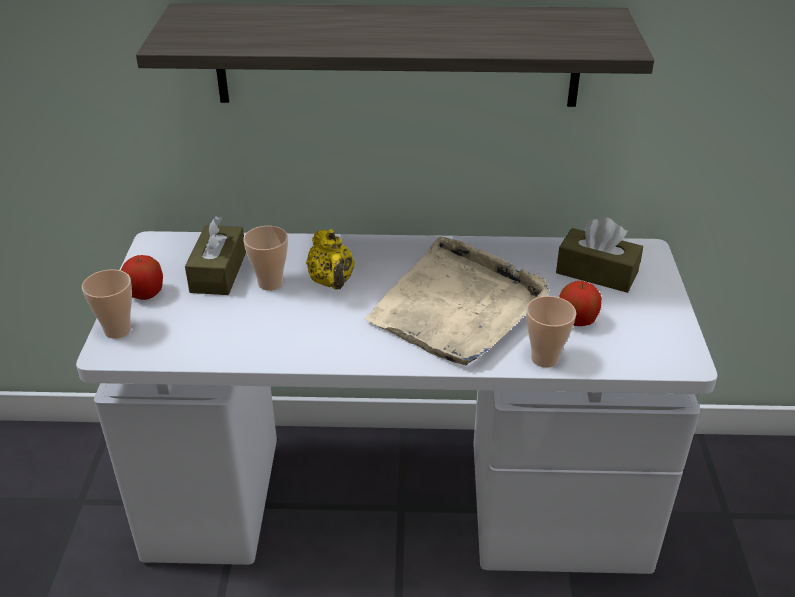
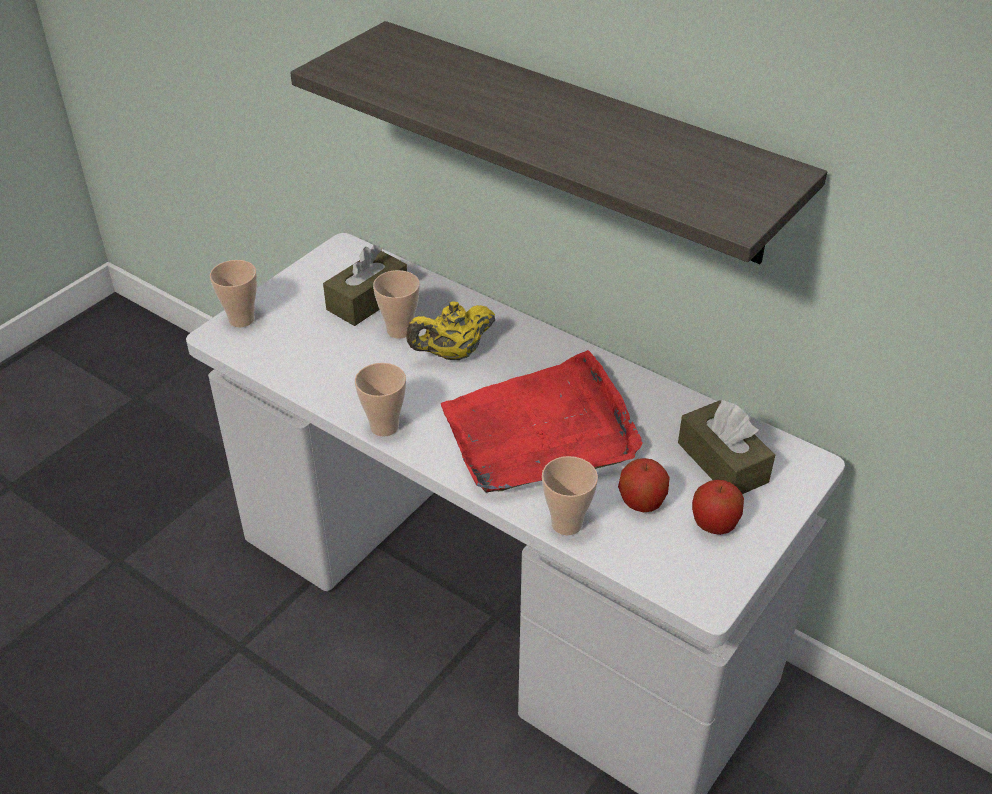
camera: 35 degrees right, 5 degrees up
(145, 294) = (292, 295): apple -> apple (714, 524)
(332, 282) = (452, 354): yellow teapot -> yellow teapot turned 45 degrees clockwise
(335, 356) = (384, 427): none -> cup
(457, 306) = (541, 431): beige tray -> red tray

